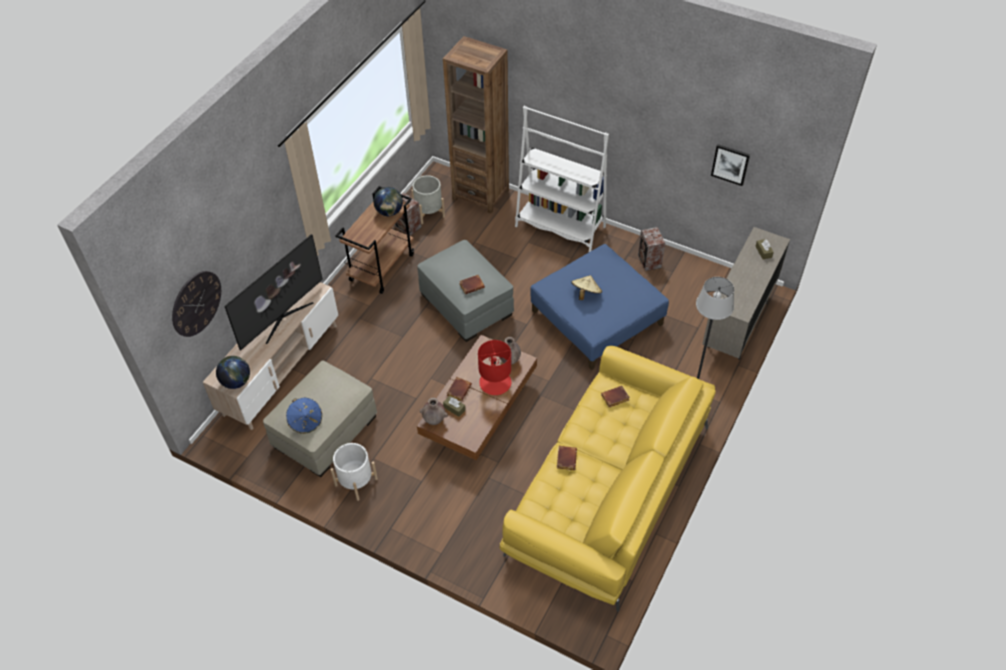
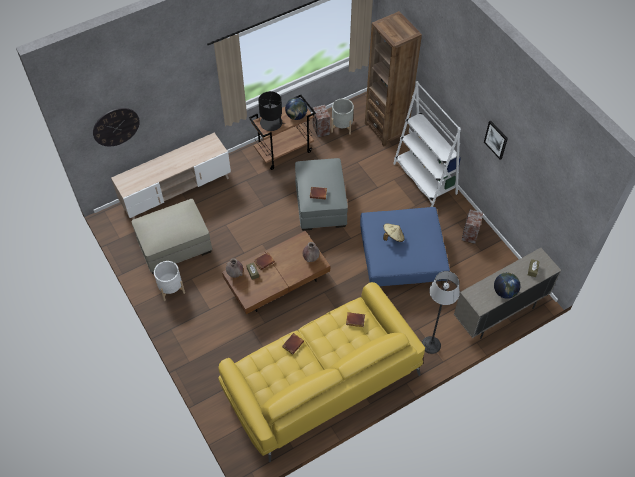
camera: 30 degrees right, 5 degrees up
(236, 382) = (129, 187): globe -> globe (504, 292)
(282, 318) = (184, 158): television -> none
(306, 421) = (154, 234): blue hat -> none
(365, 231) = (271, 123): none -> black table lamp
(495, 382) = (291, 268): red table lamp -> none
(730, 164) = (538, 192): picture -> picture (496, 139)

